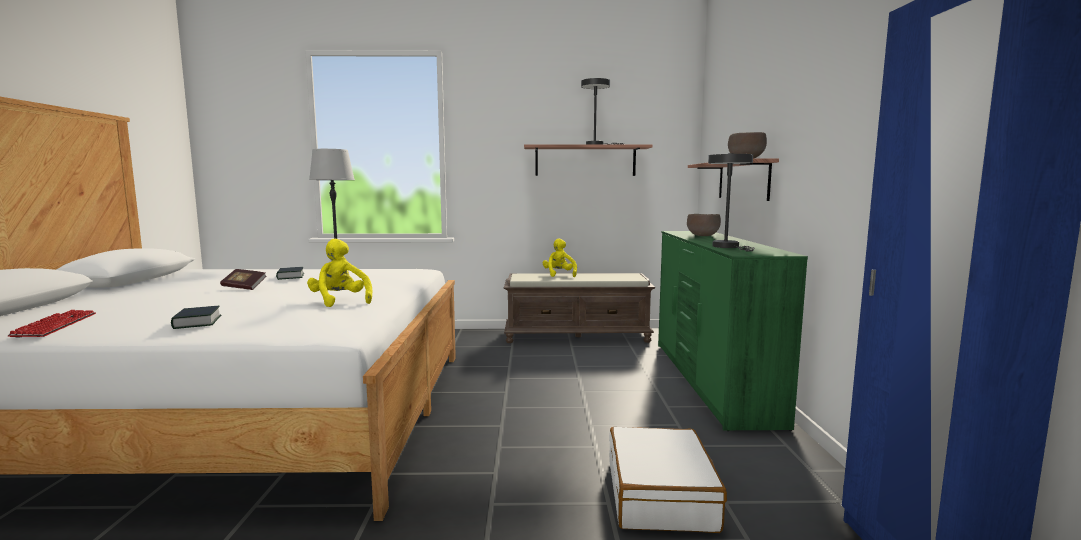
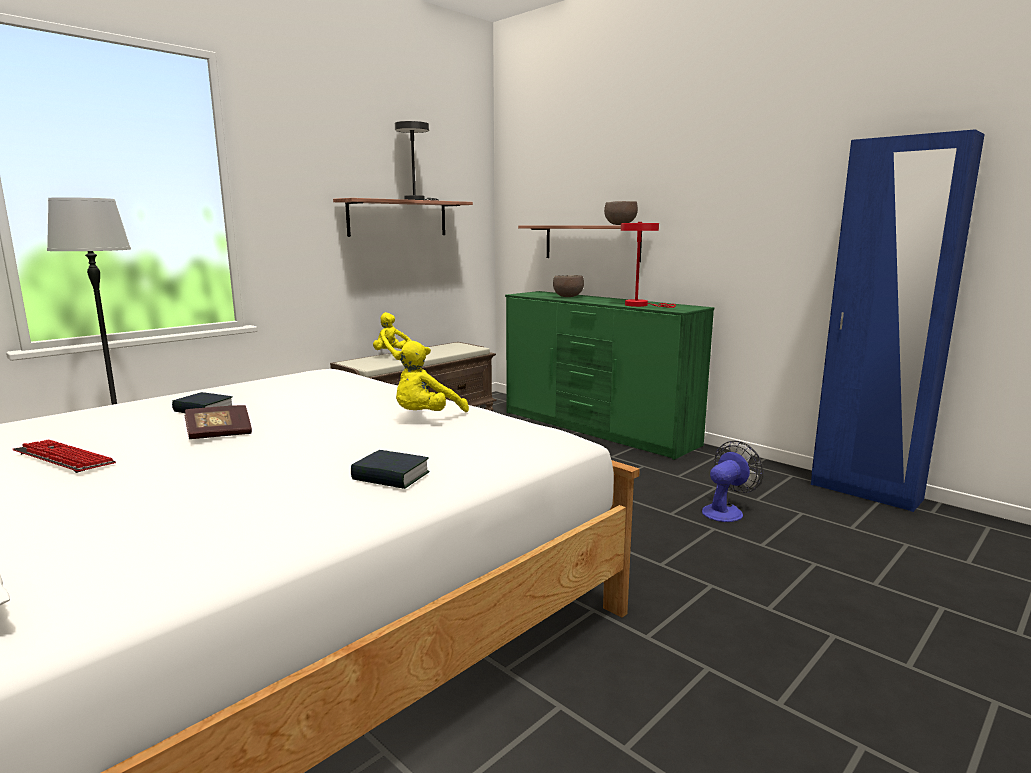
camera: 45 degrees left, 5 degrees up
(56, 325) = (195, 547): keyboard -> keyboard (63, 458)
(340, 301) = (426, 417): yellow plush toy -> yellow plush toy turned 60 degrees counterclockwise
(661, 495) = (726, 511): white suitcase -> fan
(728, 247) = (640, 305): grey table lamp -> red table lamp

